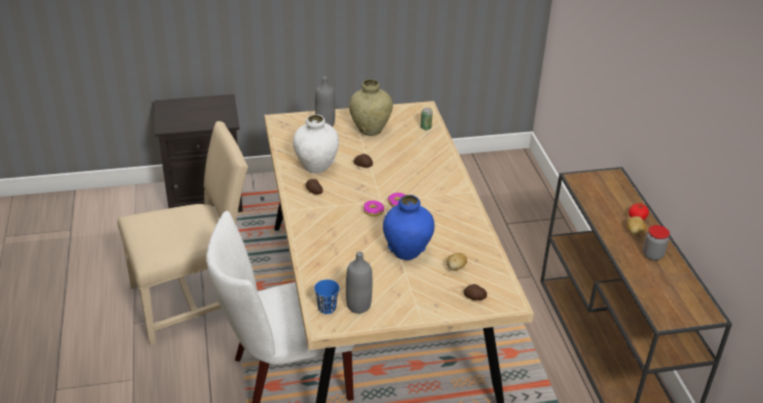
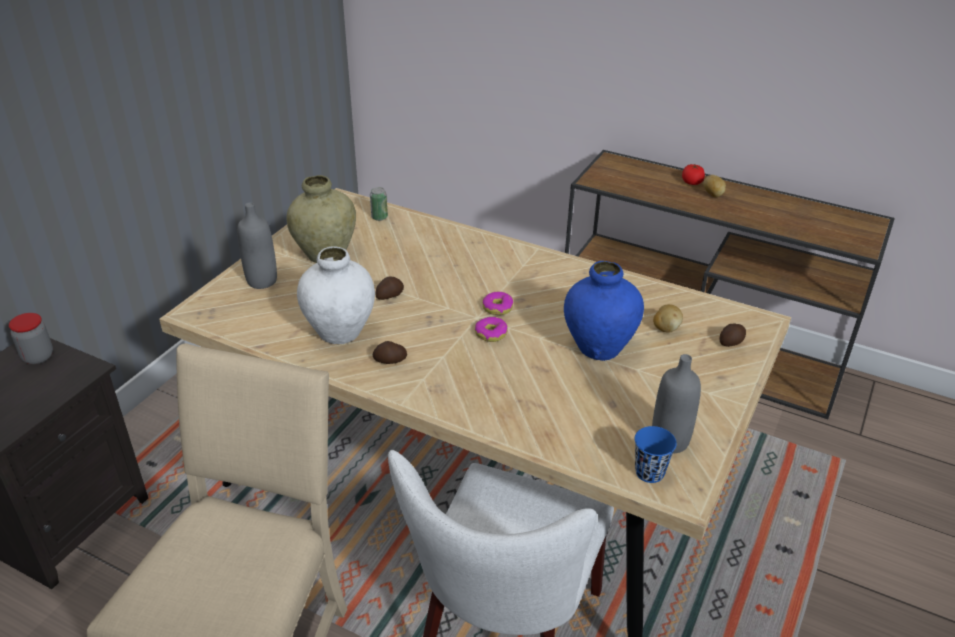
camera: 50 degrees left, 0 degrees up
(652, 255) = (758, 204): jar -> jar (38, 357)

